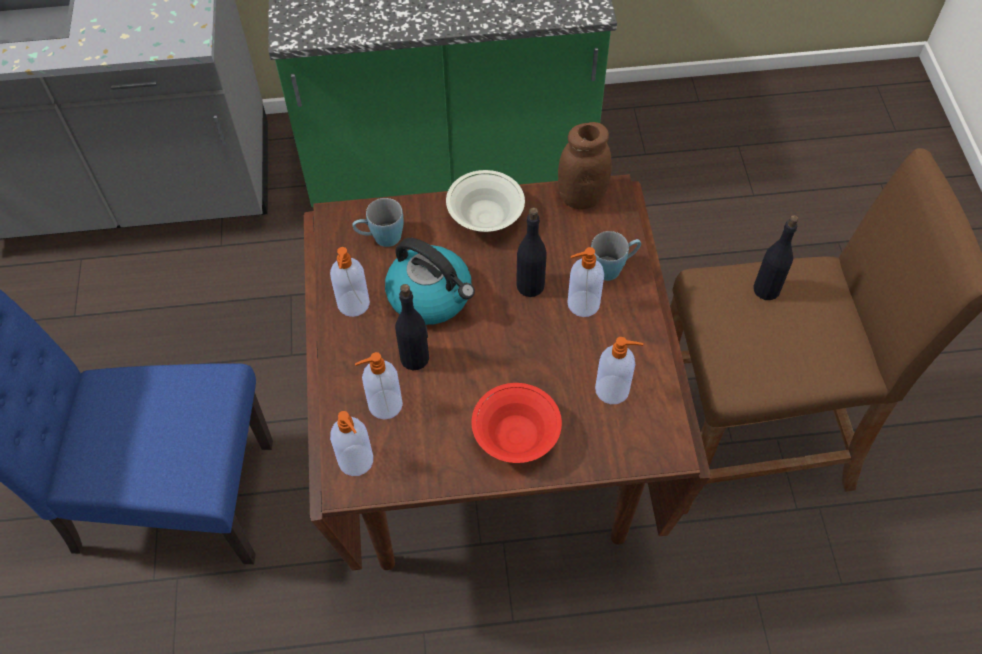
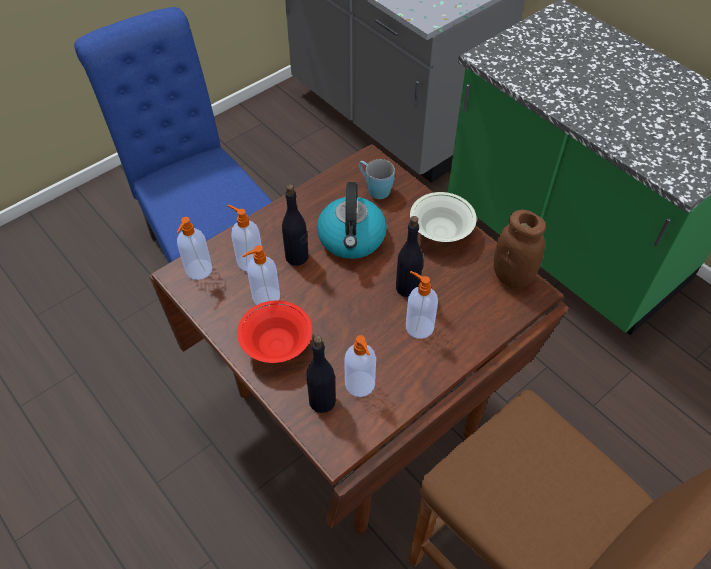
camera: 55 degrees right, 5 degrees down
(353, 304) = (312, 204): soap dispenser -> soap dispenser (265, 297)
(613, 267) = (468, 328): blue mug -> none
(766, 289) = (562, 457): black bottle -> black bottle (322, 401)

